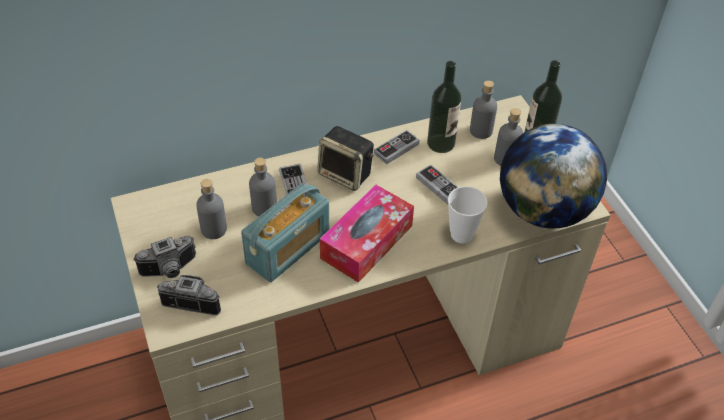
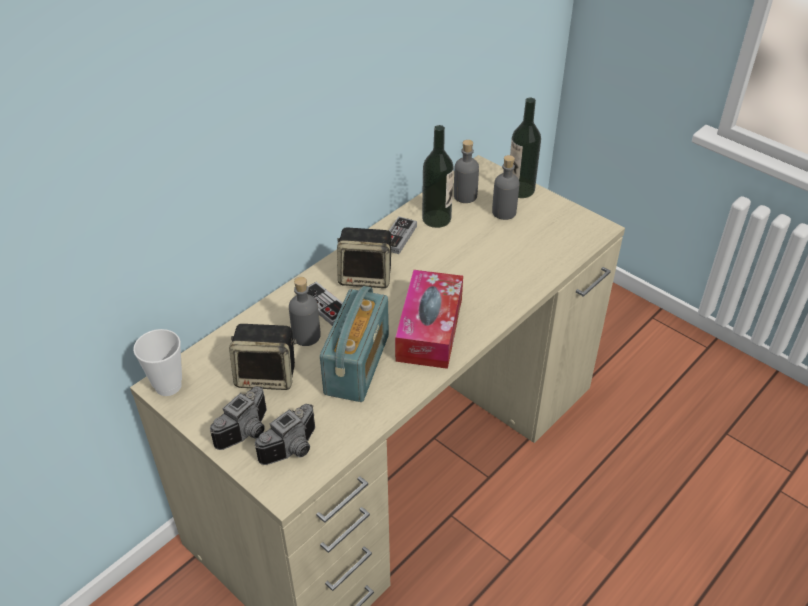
camera: 25 degrees left, 5 degrees down
(194, 299) = (294, 450): camera -> camera turned 150 degrees clockwise
(214, 229) = (267, 375): grey bottle -> speaker
(438, 186) = (461, 256): game controller -> none
(461, 234) = (512, 290): cup -> cup (168, 386)
(543, 210) = (567, 244): globe -> none

